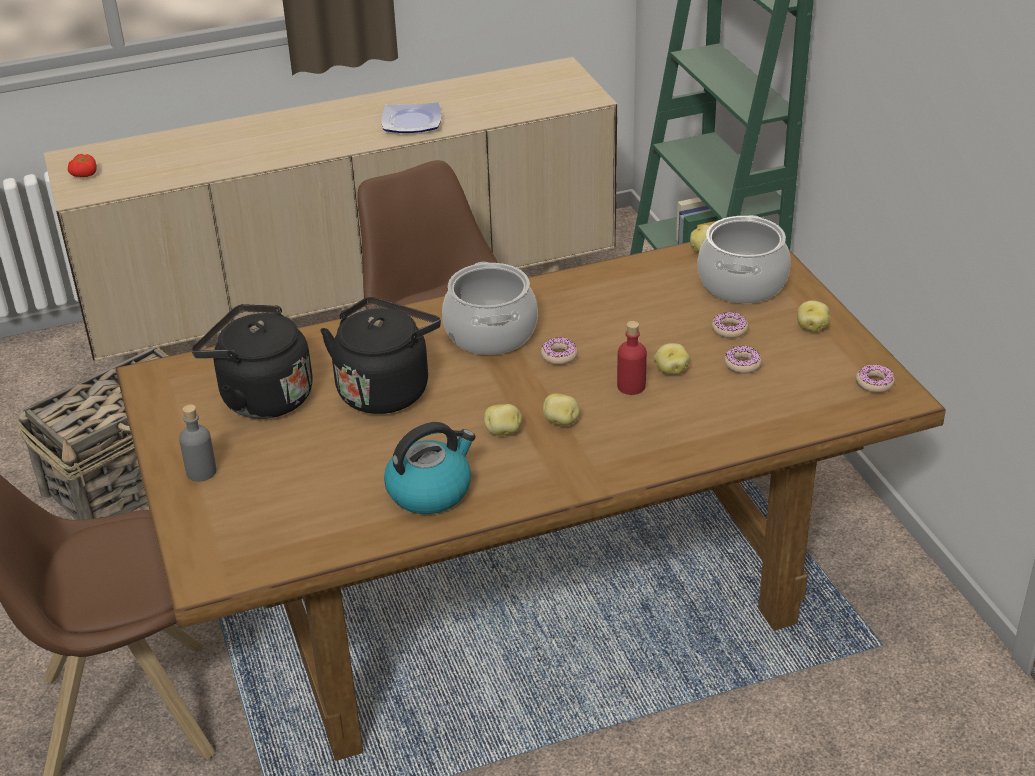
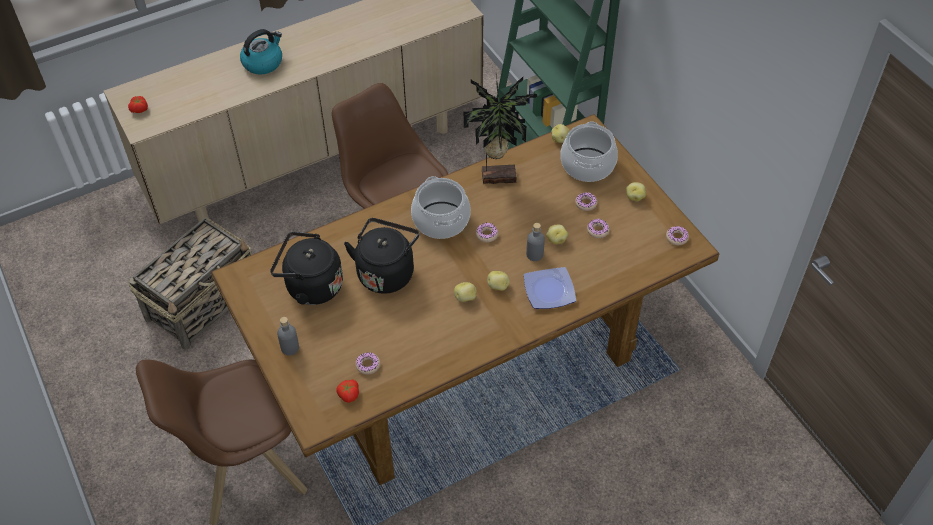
camera: 10 degrees left, 15 degrees up
(273, 542) = (348, 394): none -> tomato
(318, 505) = (368, 365): none -> donut
(410, 123) = (349, 43): plate -> plate (548, 291)
(430, 490) = (432, 346): kettle -> kettle (263, 63)
(595, 286) = (497, 175): none -> potted plant
(631, 386) = (534, 254): red bottle -> grey bottle

